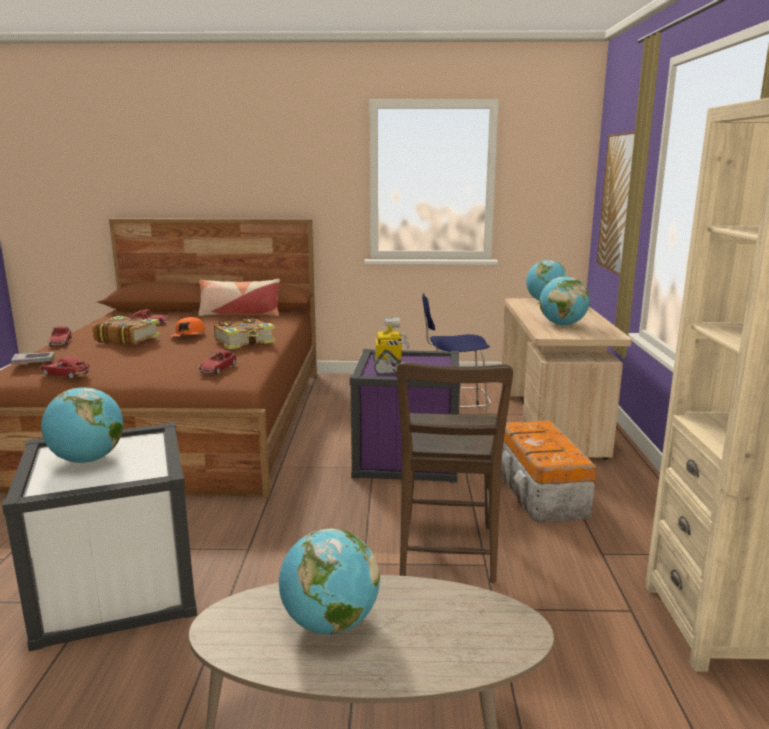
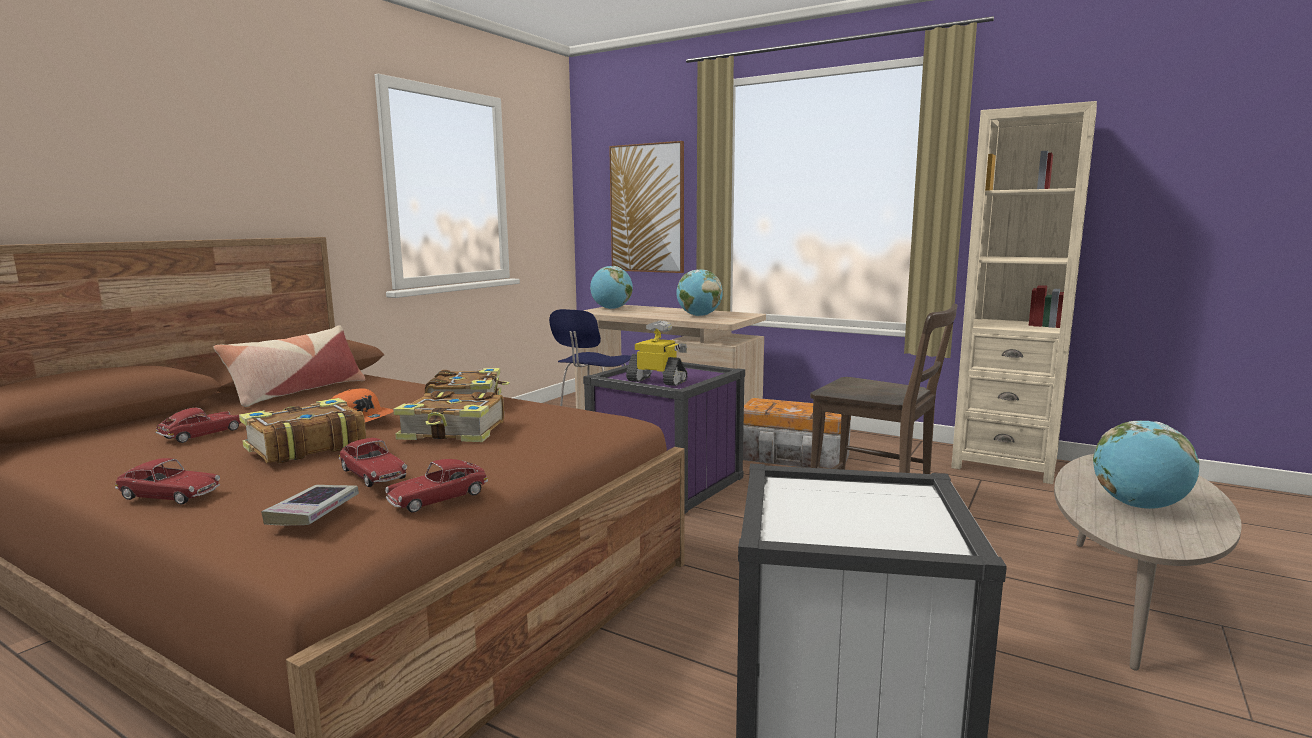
camera: 60 degrees left, 5 degrees down
(88, 460) = (841, 519): globe -> none
(181, 353) = (454, 432): none -> book
(218, 369) = (573, 423): toy car -> toy car (373, 474)

